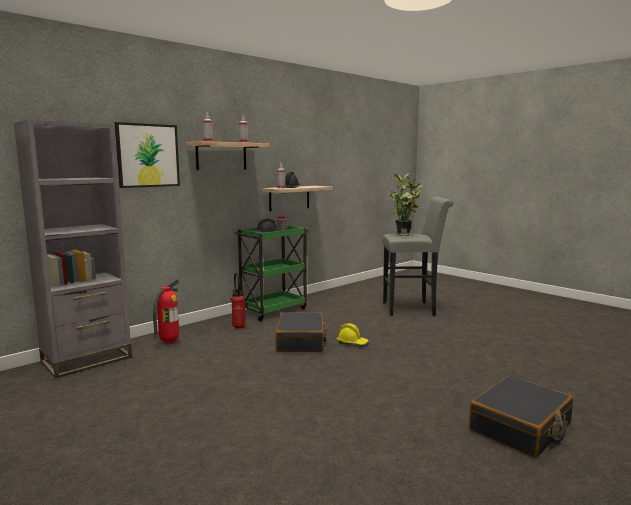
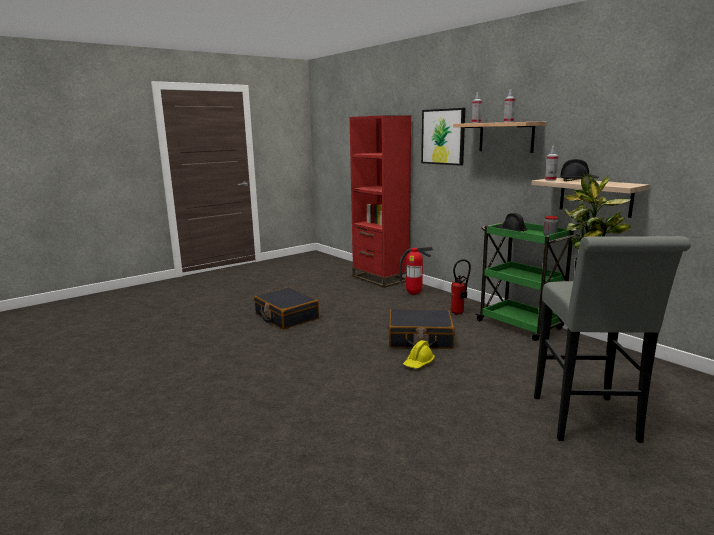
camera: 95 degrees right, 5 degrees up
(87, 359) = (380, 278): grey bookcase -> red bookcase
(520, 427) = (196, 428): black suitcase -> black suitcase (286, 316)

